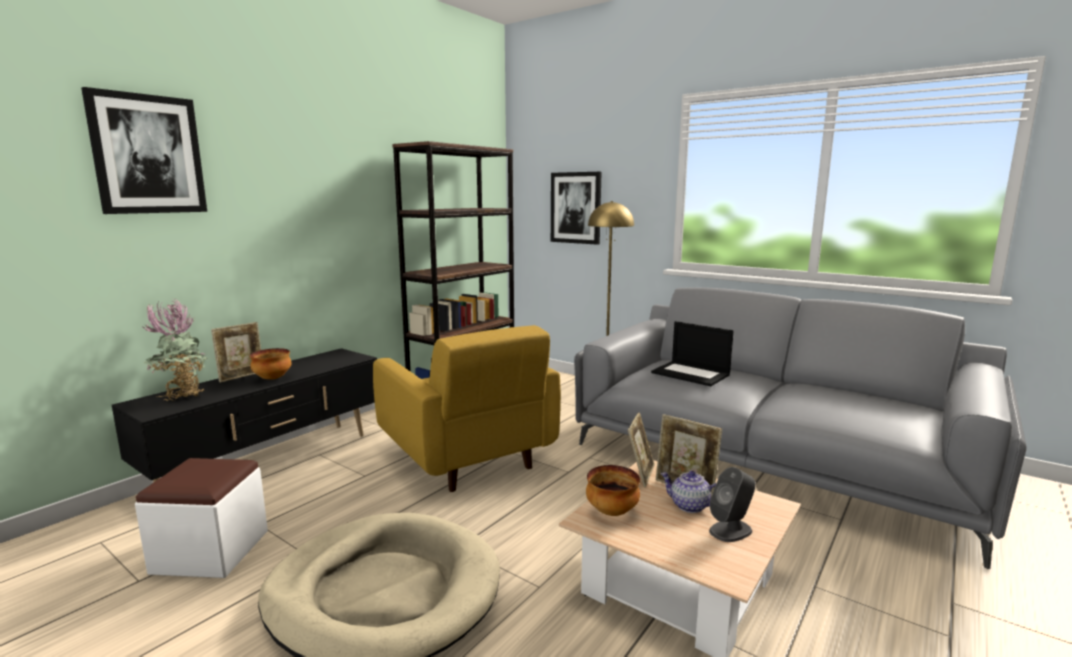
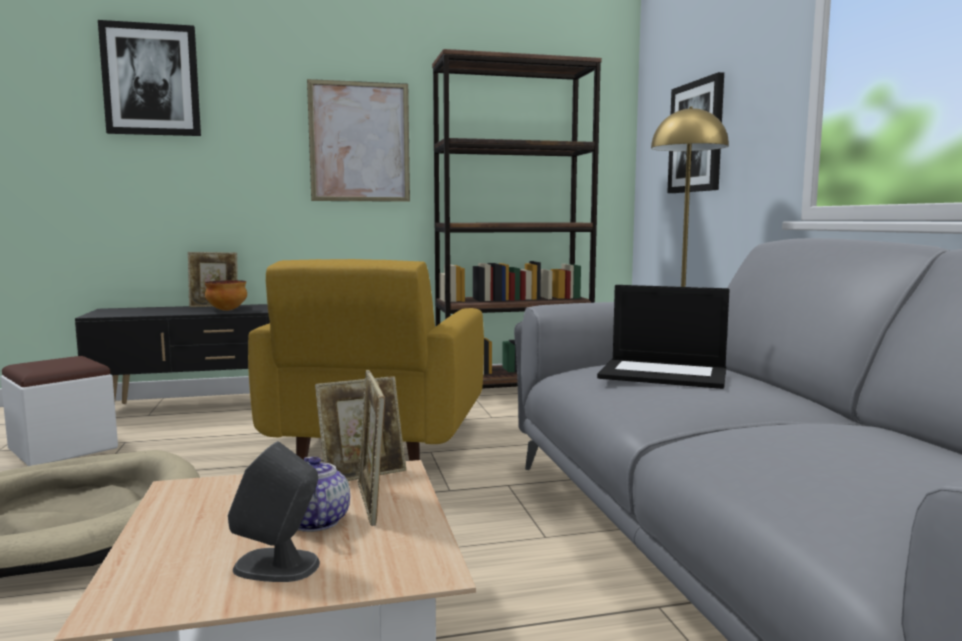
camera: 40 degrees right, 5 degrees down
(182, 395) = (144, 310): potted plant -> none
(341, 210) = (359, 142): none -> picture
(612, 511) = (224, 492): bowl -> none
(691, 374) = (665, 374): laptop -> laptop turned 60 degrees counterclockwise

